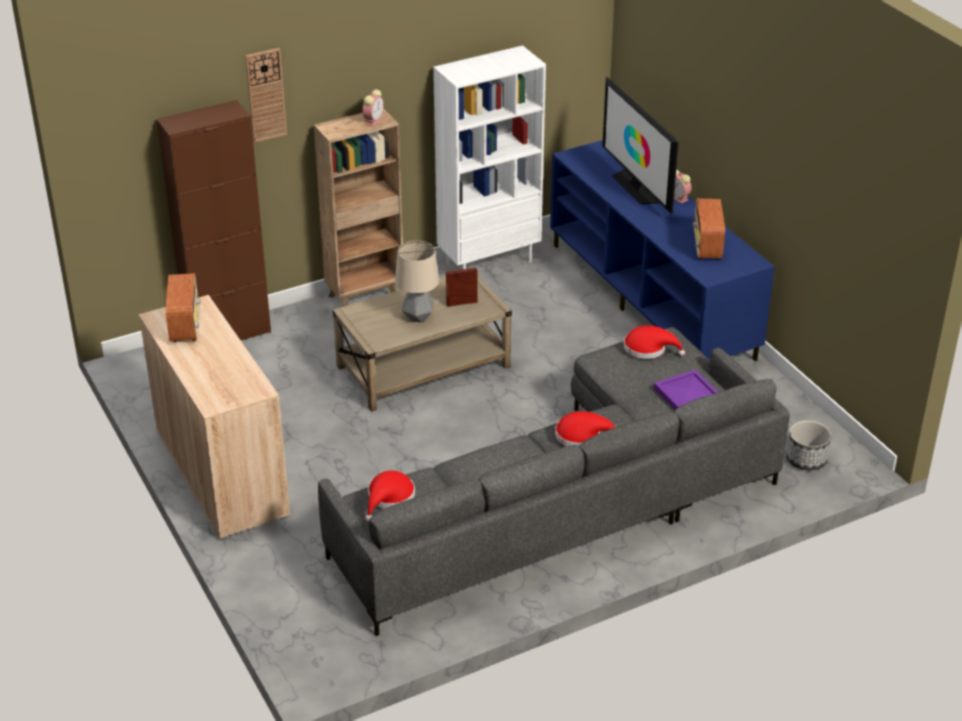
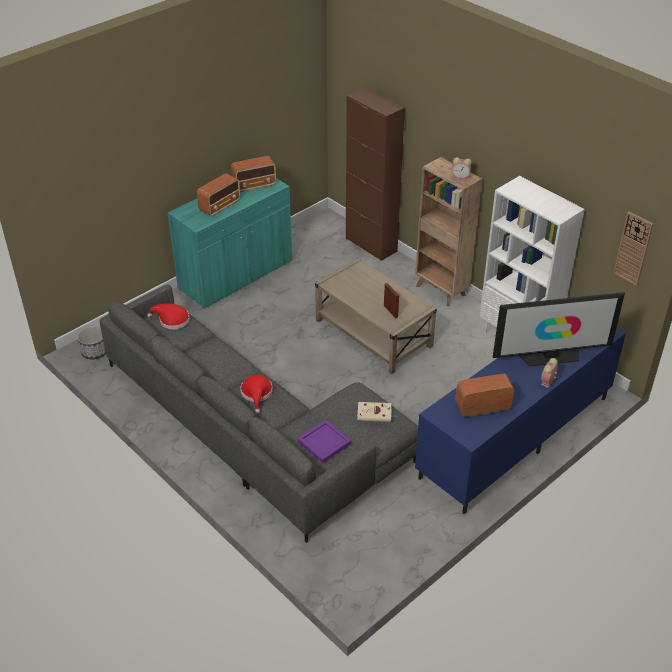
camera: 75 degrees right, 5 degrees up
(221, 363) = (220, 206): none -> radio
(222, 474) = (236, 275): beige cabinet -> turquoise cabinet
(266, 95) = (421, 117): wall clock -> wall clock (633, 248)
(418, 317) = (365, 295): table lamp -> none
(637, 187) = (550, 356): television -> television turned 150 degrees counterclockwise
(648, 348) = (375, 414): red hat -> beige book
(806, 459) = (343, 559): planter -> planter (94, 351)

